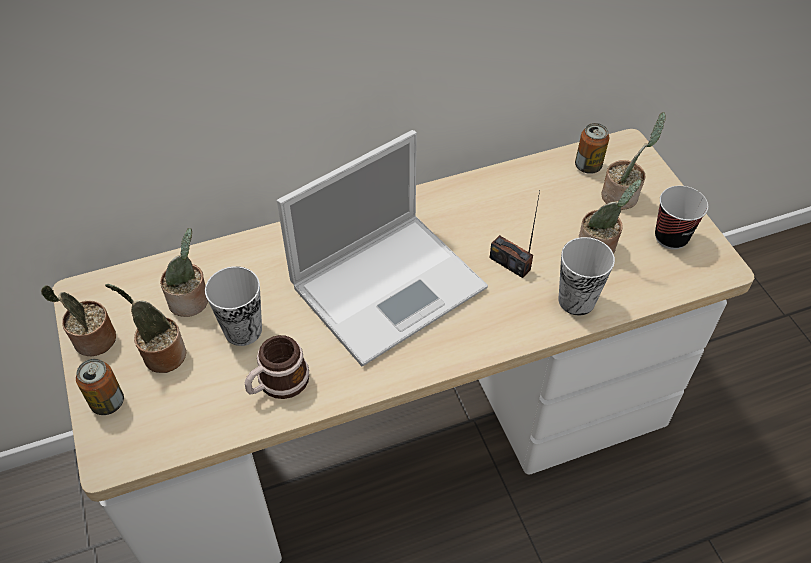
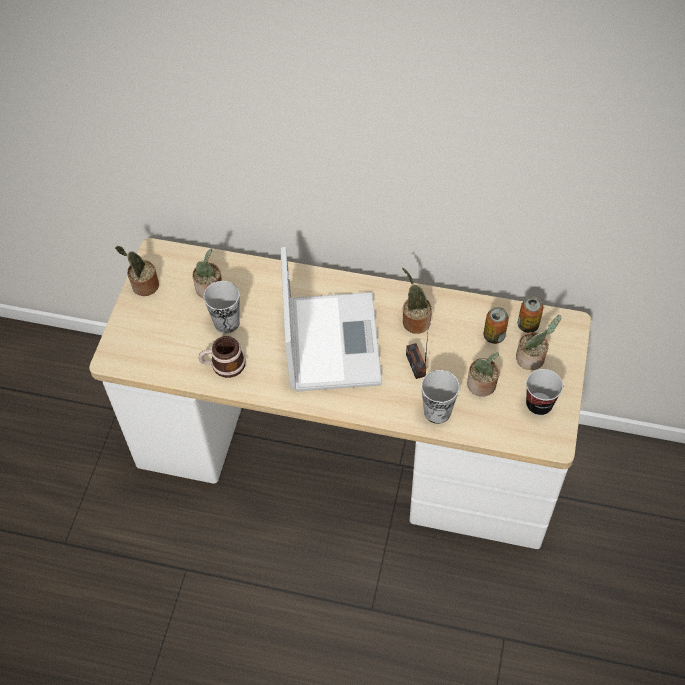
camera: 35 degrees right, 5 degrees up
(108, 402) = (129, 326): can -> can (494, 336)
(161, 355) = (173, 314): potted plant -> potted plant (414, 321)
(391, 284) = (331, 340): laptop -> laptop turned 90 degrees counterclockwise

